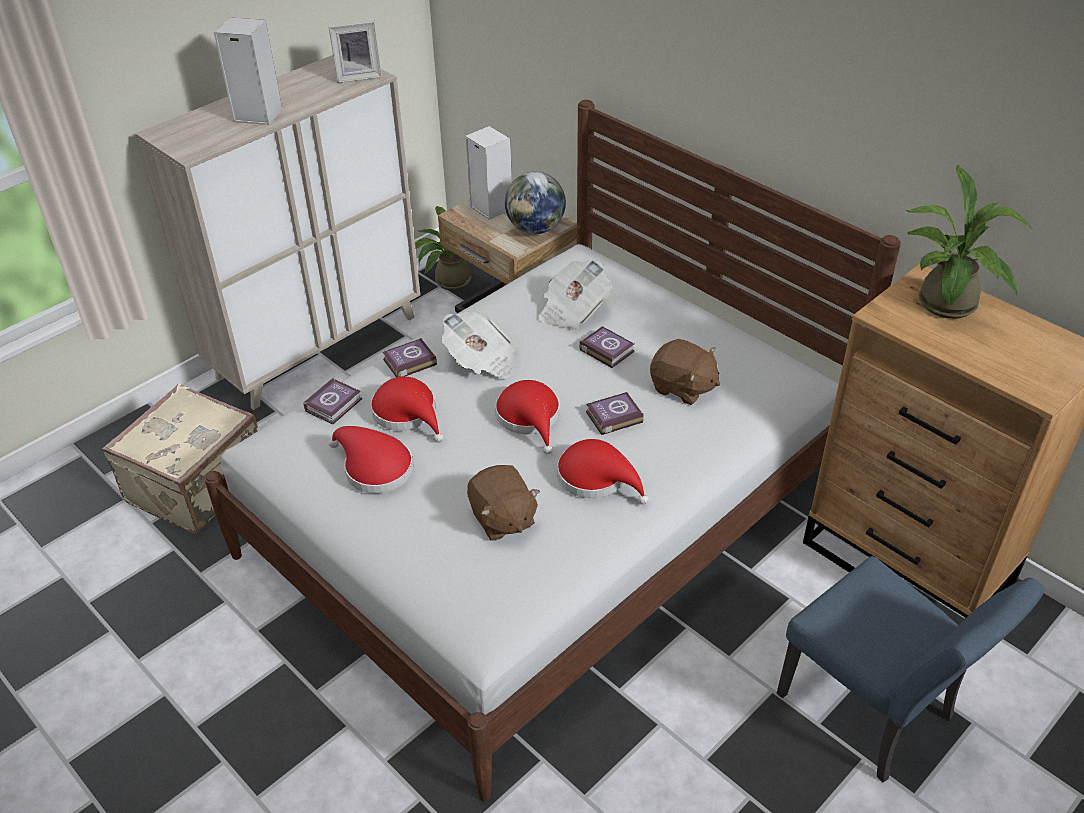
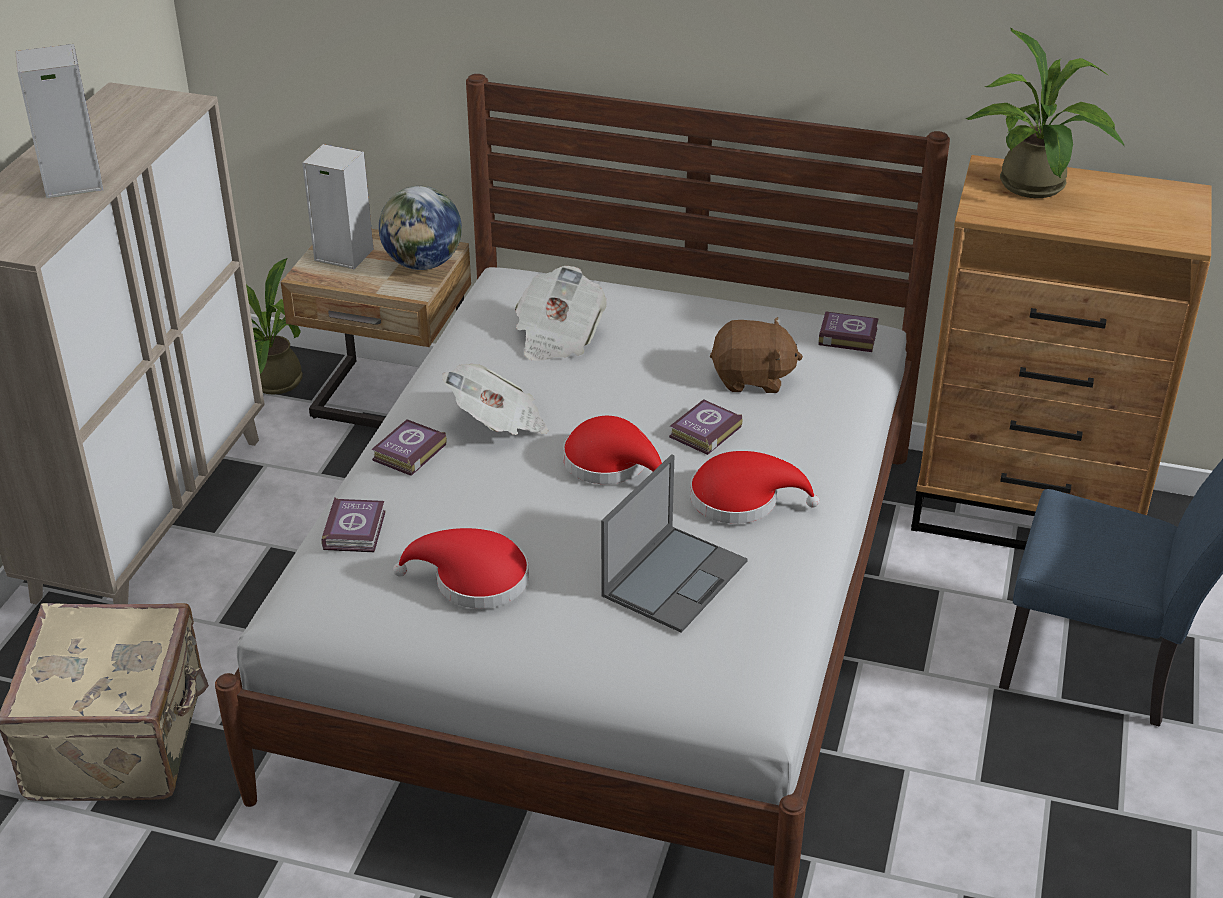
camera: 30 degrees left, 5 degrees down
(358, 76) = (165, 107): picture frame -> none
(408, 414) = (461, 508): red hat -> none
(502, 519) = (675, 577): brown plush toy -> laptop
(606, 349) = (634, 366): book -> book (846, 336)

